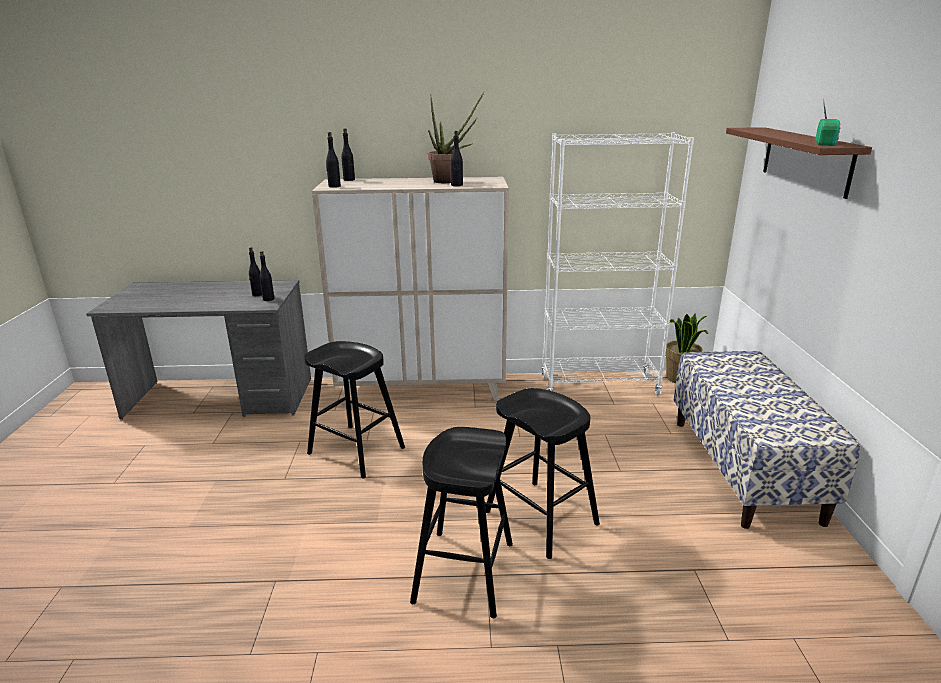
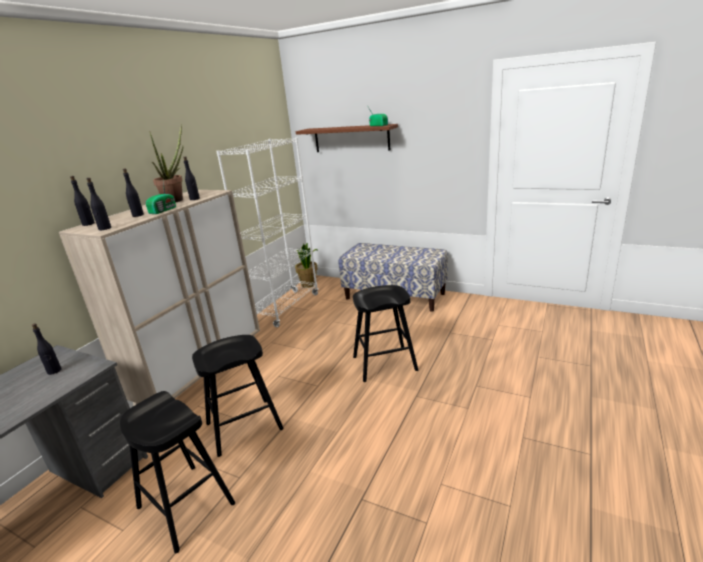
camera: 60 degrees left, 0 degrees up
(268, 299) = (80, 365): black bottle -> black bottle (138, 215)
(404, 186) = (164, 210): none -> radio
(464, 572) = (409, 403): black stool -> black stool (186, 505)

